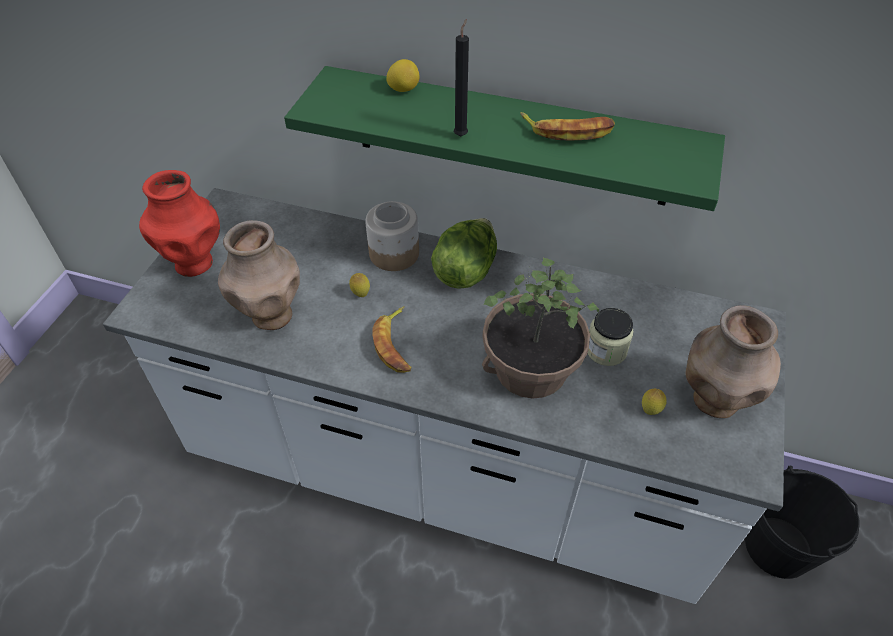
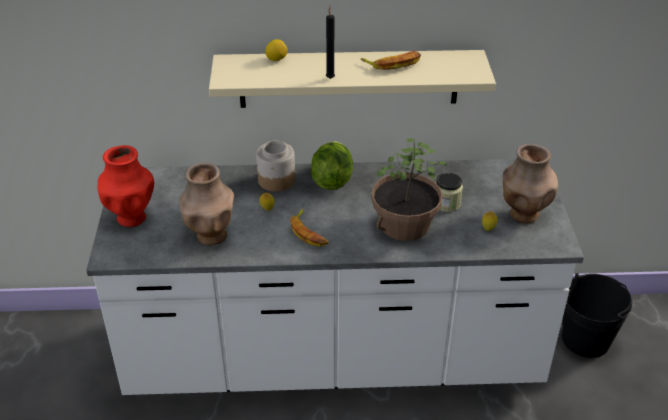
camera: 20 degrees left, 10 degrees down
(510, 137) = (349, 78): green shelf -> beige shelf

